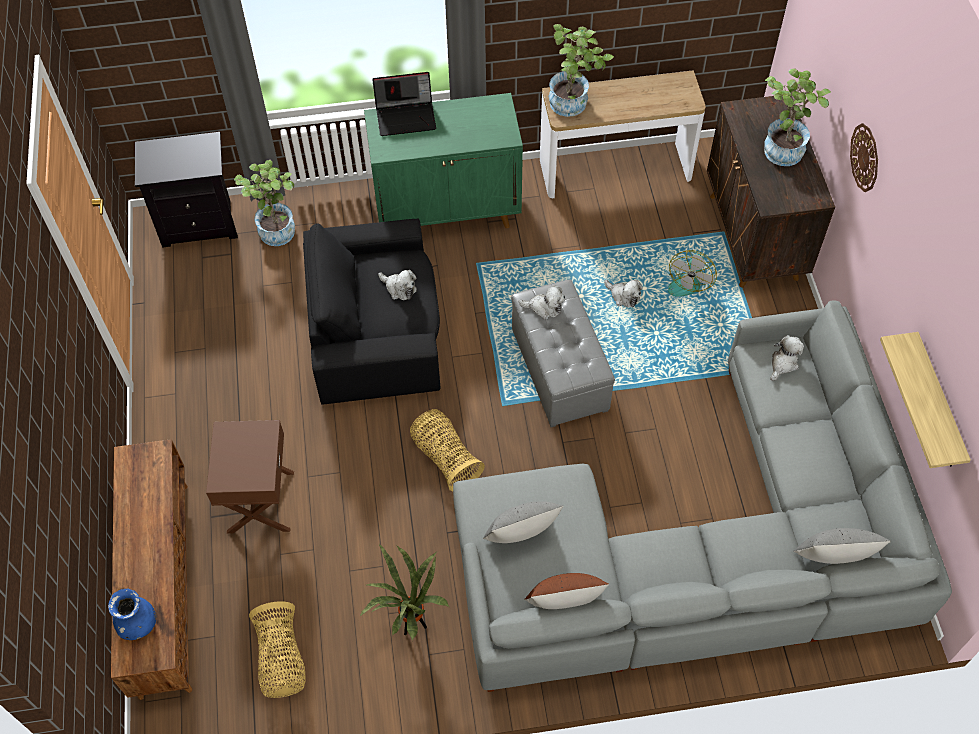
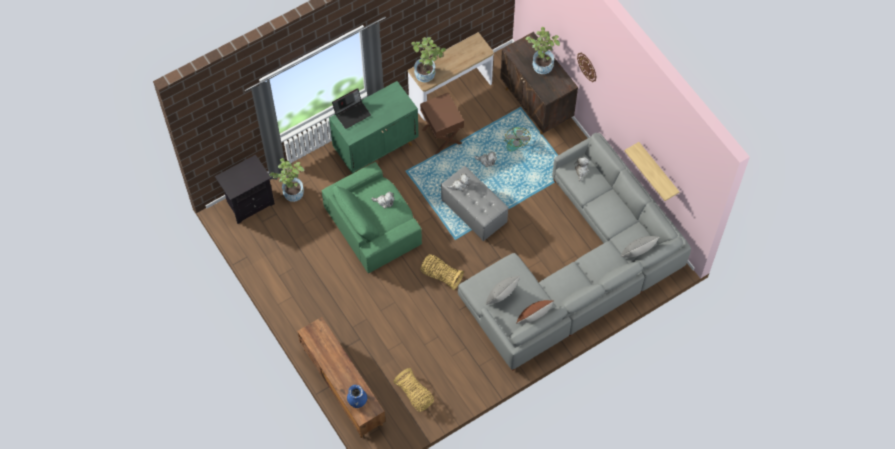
camera: 25 degrees left, 5 degrees up
(259, 502) = (364, 331): brown side table -> brown side table (441, 136)
(376, 329) = (373, 225): black armchair -> green armchair
(412, 625) = (465, 357): potted plant -> none

